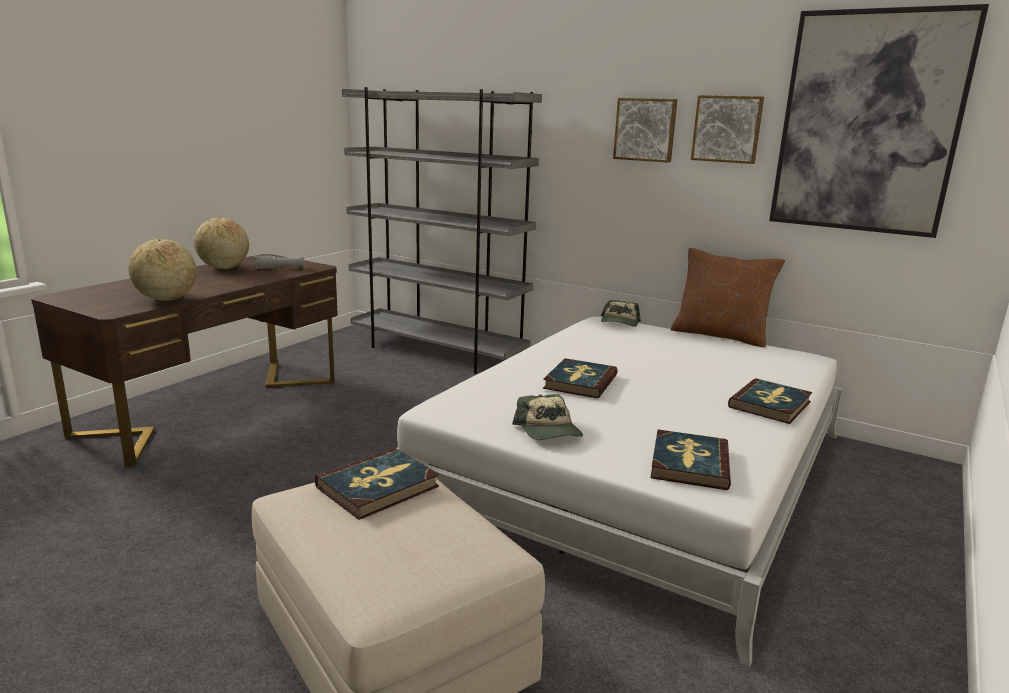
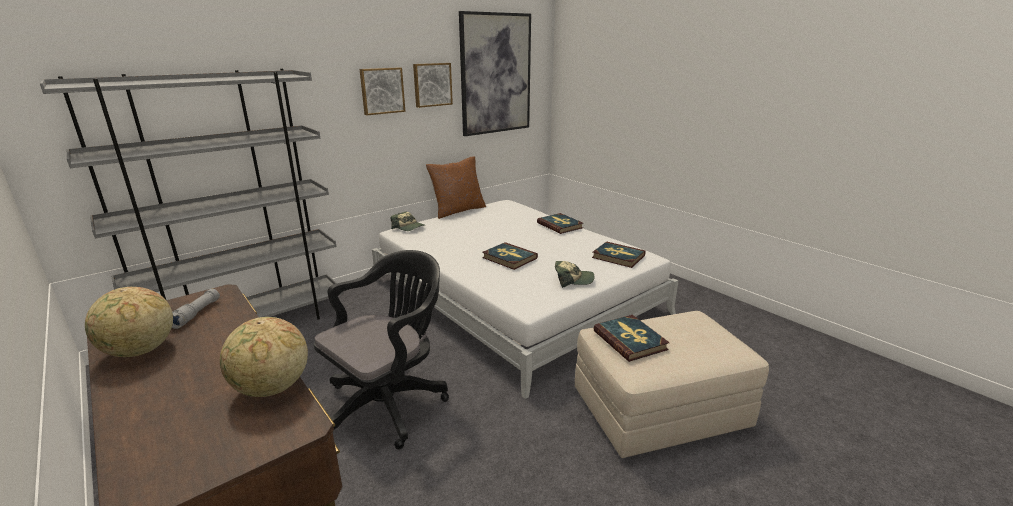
camera: 70 degrees left, 5 degrees up
(344, 438) = (389, 402): none -> black office chair

